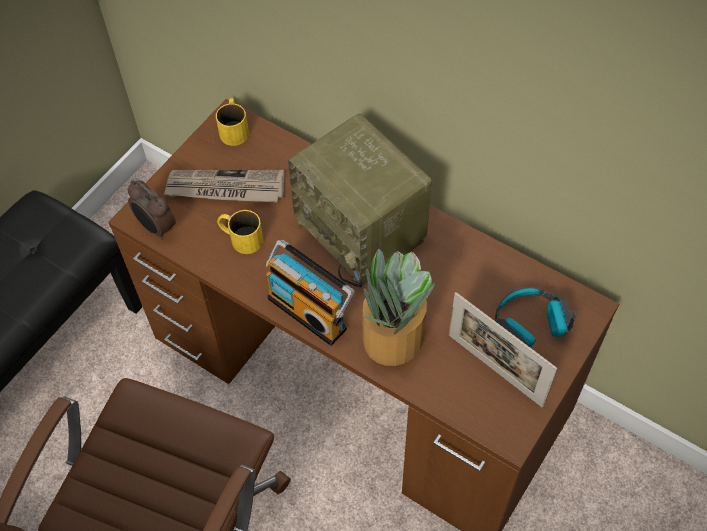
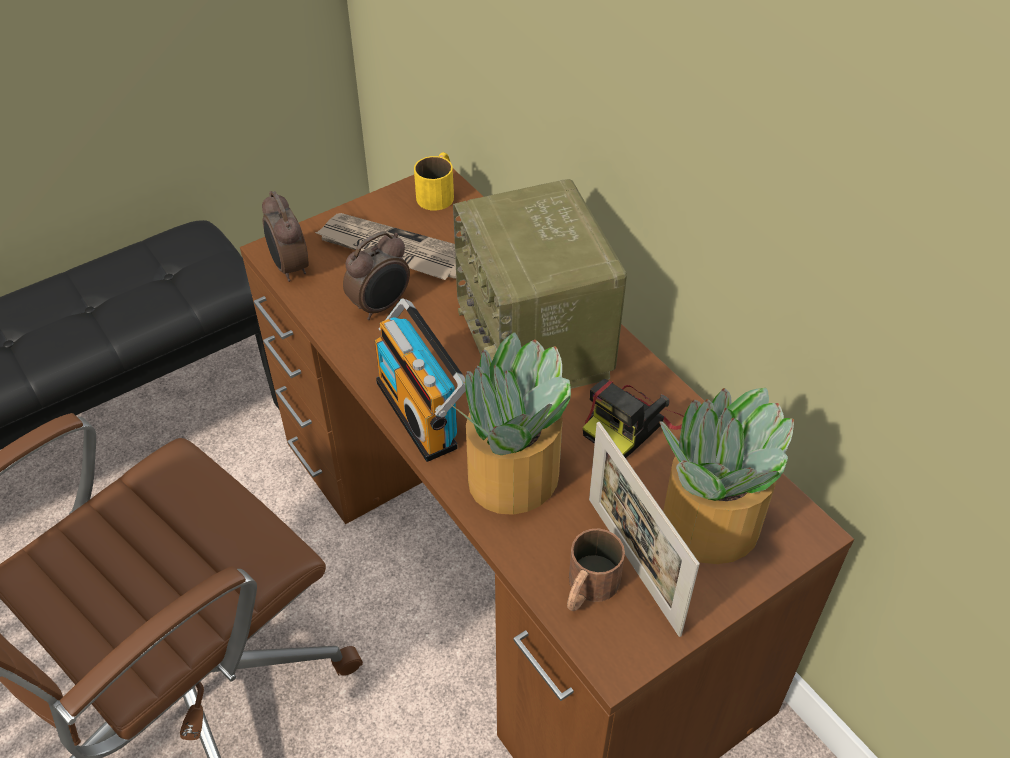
camera: 20 degrees right, 10 degrees down
(240, 237) = (381, 306): yellow mug -> alarm clock
(452, 271) = (632, 424): none -> camera
(474, 396) = (588, 589): none -> brown mug
(529, 326) = (707, 525): headphones -> potted plant

